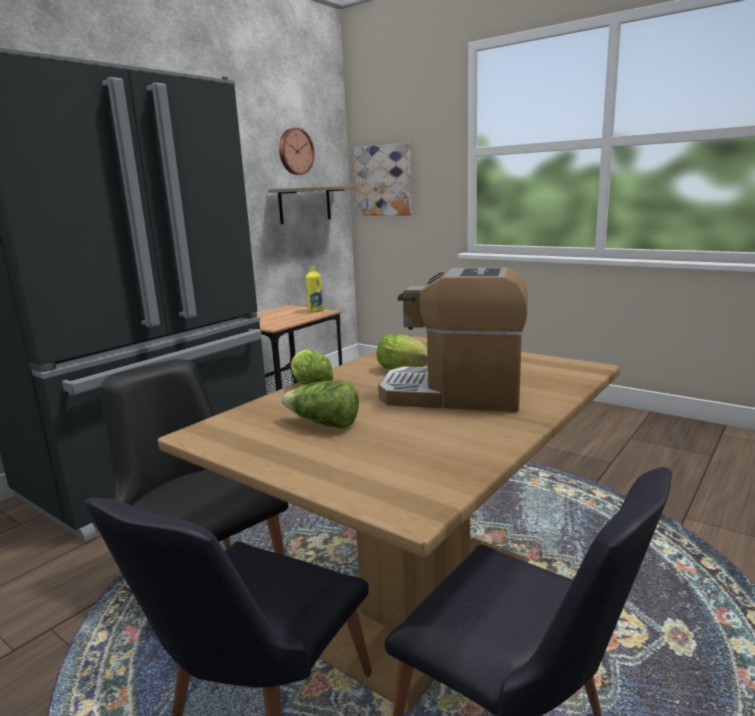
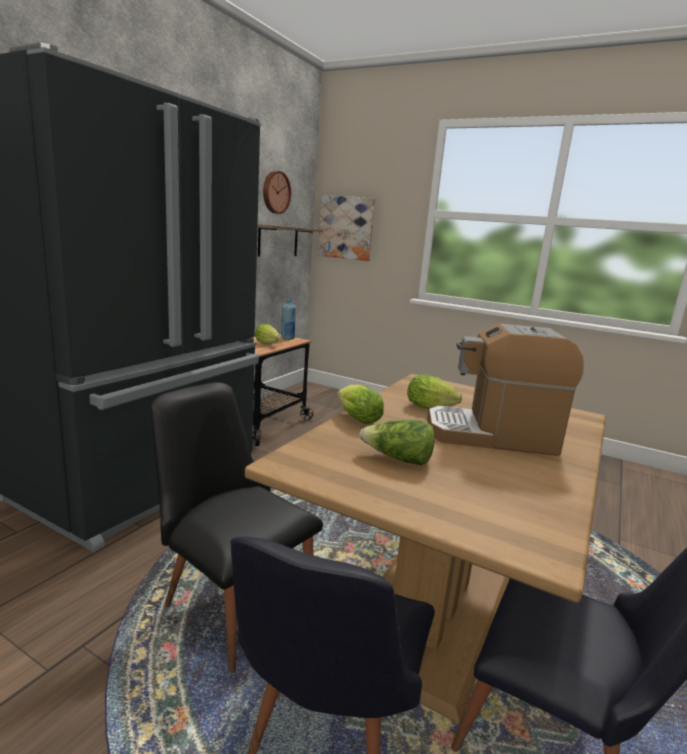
camera: 10 degrees left, 0 degrees up
(290, 318) = (268, 344): none -> lettuce
(315, 311) = (287, 338): yellow bottle -> blue bottle

